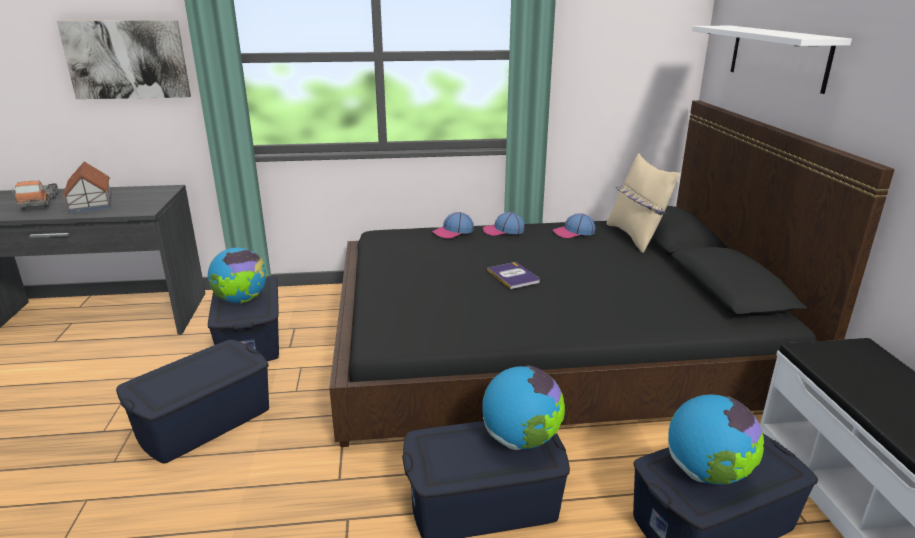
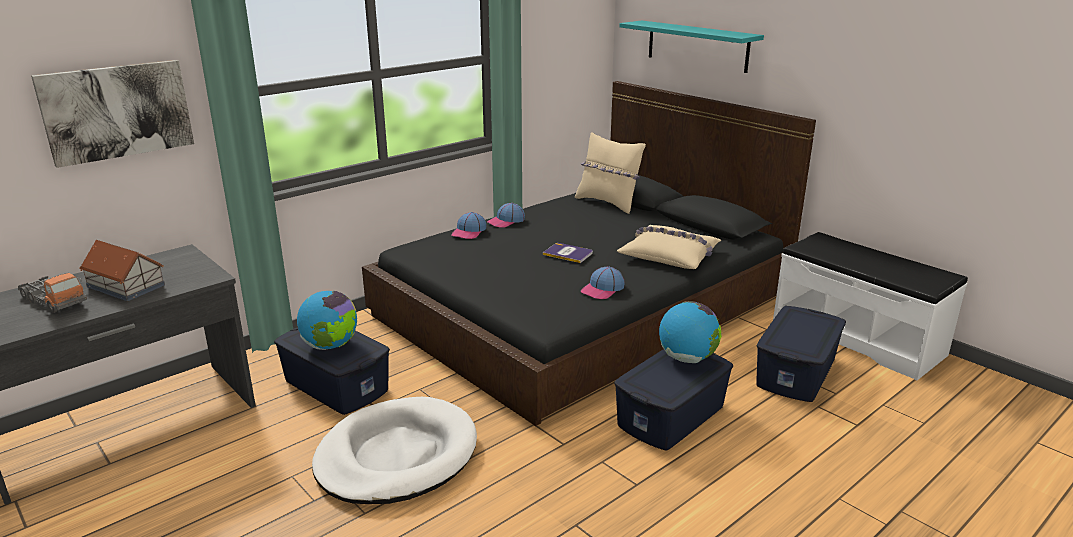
camera: 35 degrees left, 0 degrees up
(203, 421) = (396, 456): blue storage box -> white dog bed
(573, 232) = (560, 210): cap -> cap (602, 289)
(624, 310) = (670, 255): none -> beige pillow
(707, 473) = (797, 337): globe -> none
(777, 56) = (697, 46): white shelf -> turquoise shelf

